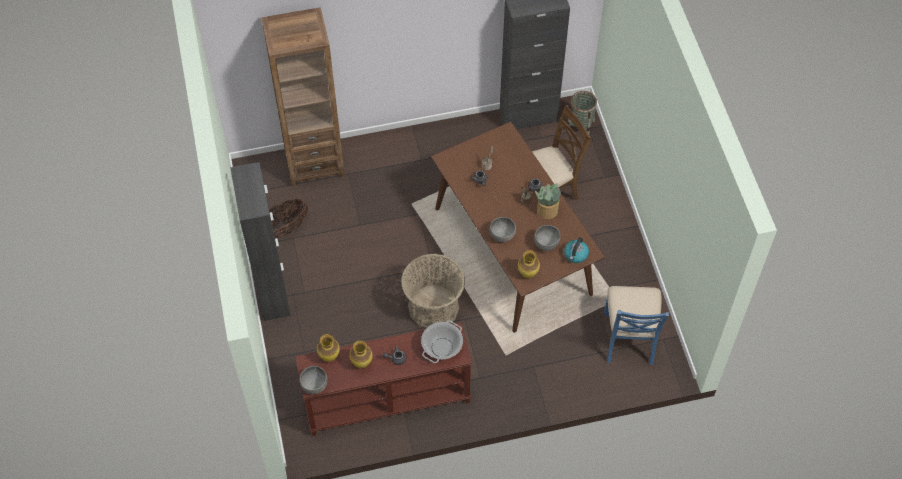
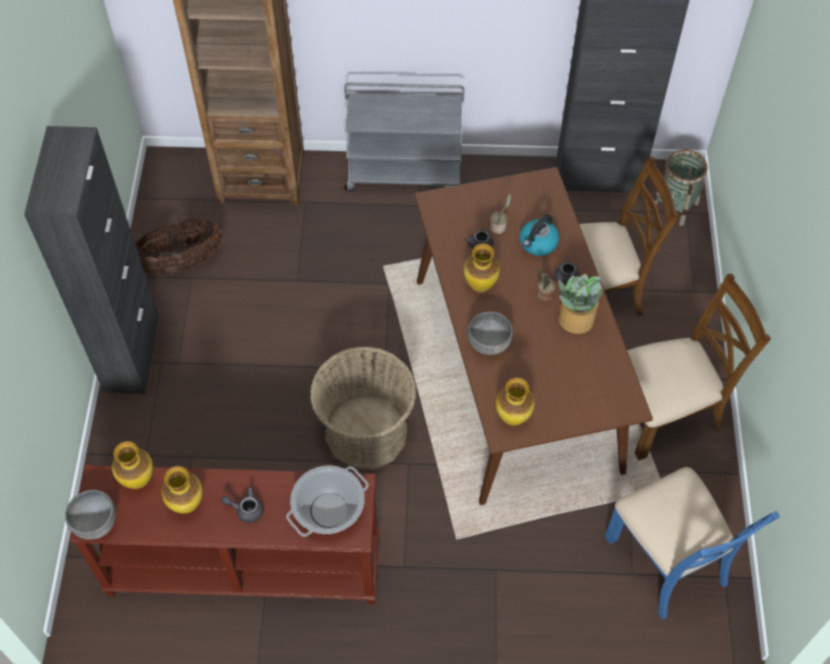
camera: 15 degrees right, 0 degrees up
(406, 141) = (405, 174): none -> grey cart
(487, 203) = (480, 285): none -> vase
(546, 244) = (559, 374): grey bowl -> none
(576, 255) = (604, 404): kettle -> kettle (538, 243)
(606, 254) = (665, 412): none -> brown chair
(629, 338) = (668, 561): blue chair -> blue chair turned 45 degrees counterclockwise

